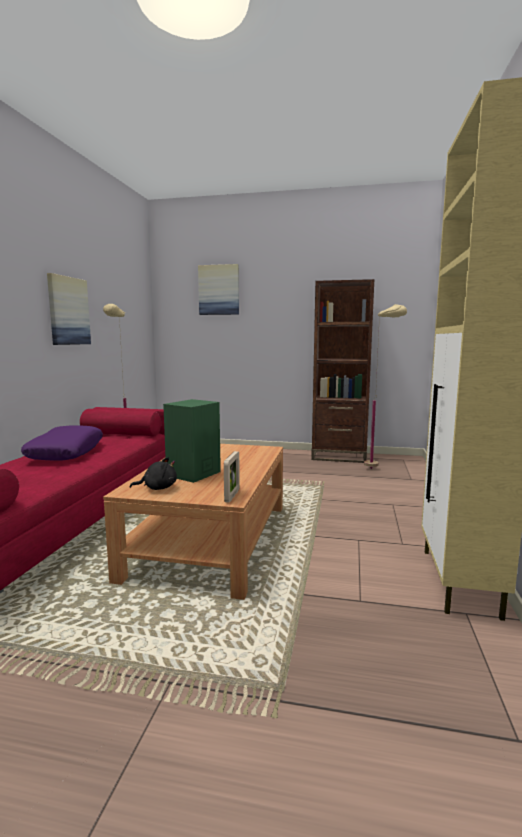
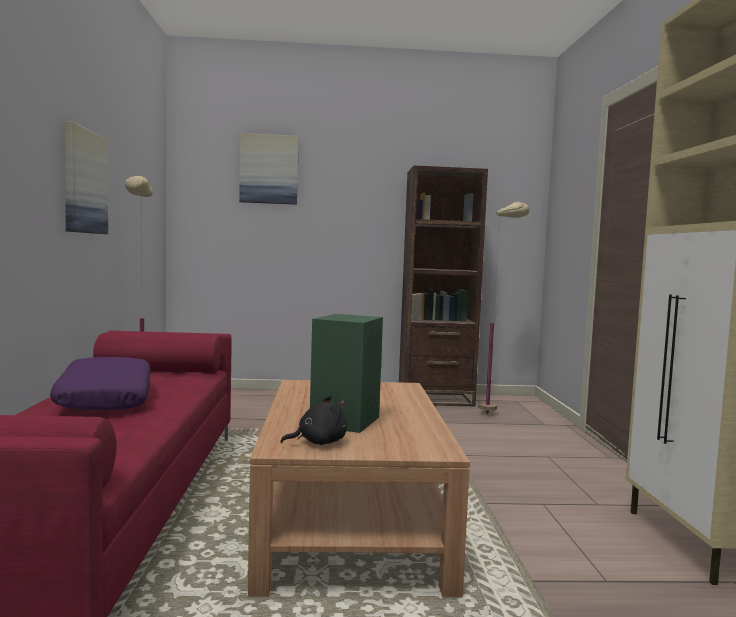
camera: 15 degrees left, 5 degrees down
(232, 496) = (436, 447): picture frame -> none

